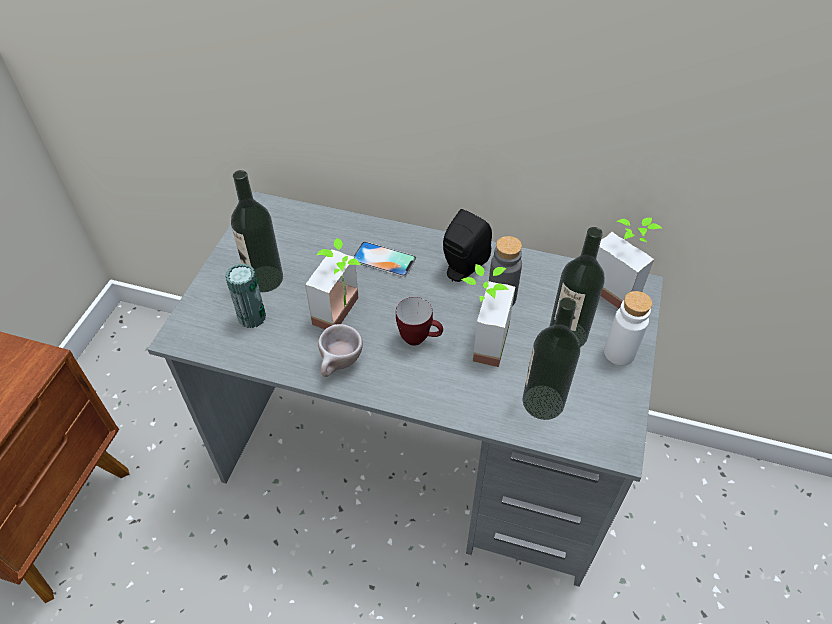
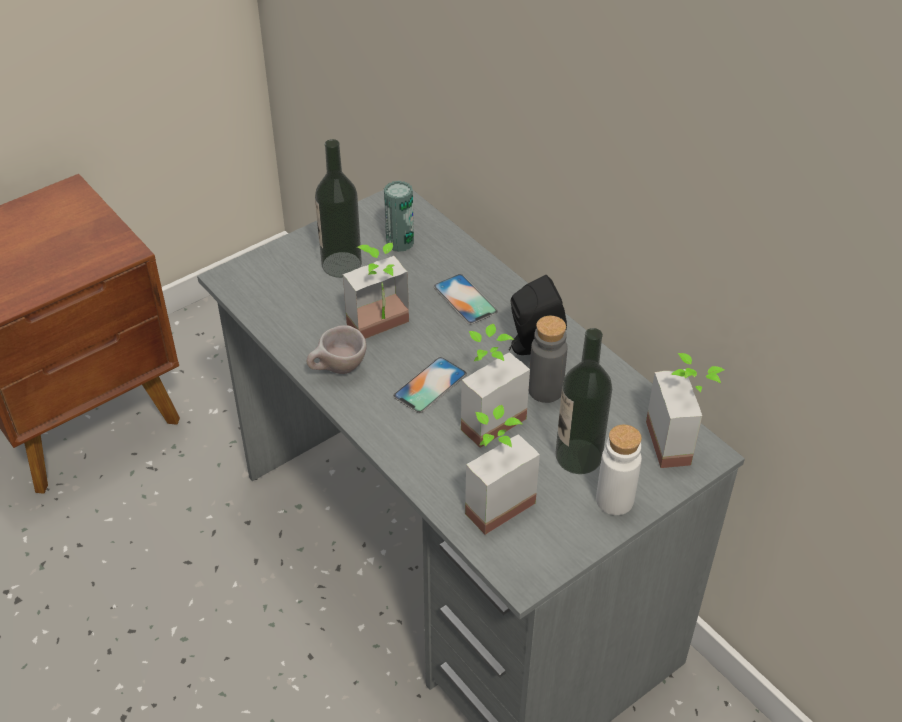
camera: 35 degrees right, 5 degrees down
(252, 317) = (301, 292): can -> can (400, 242)
(419, 339) = (430, 385): mug -> phone
(543, 402) = (491, 499): bottle -> potted plant

